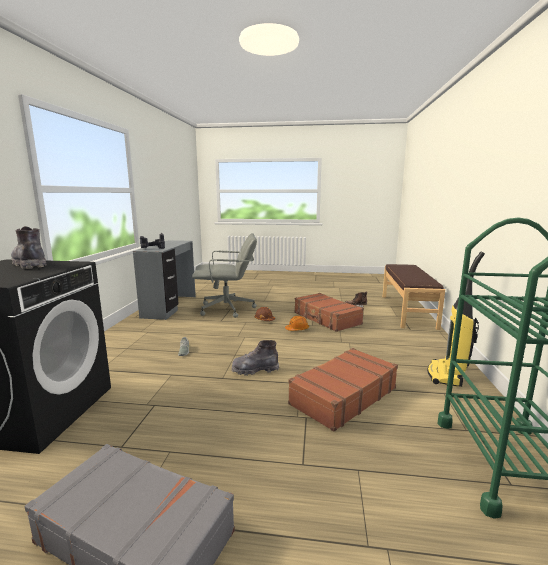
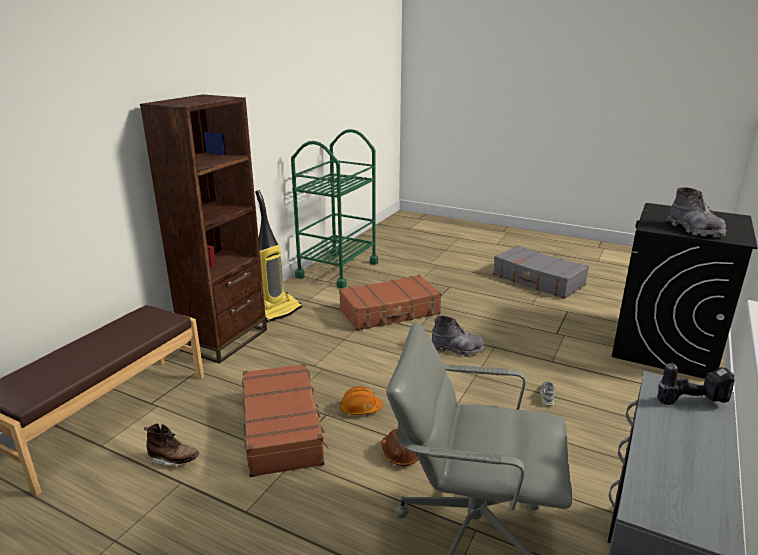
camera: 160 degrees left, 10 degrees up
(433, 346) = (225, 340): none -> brown bookcase

